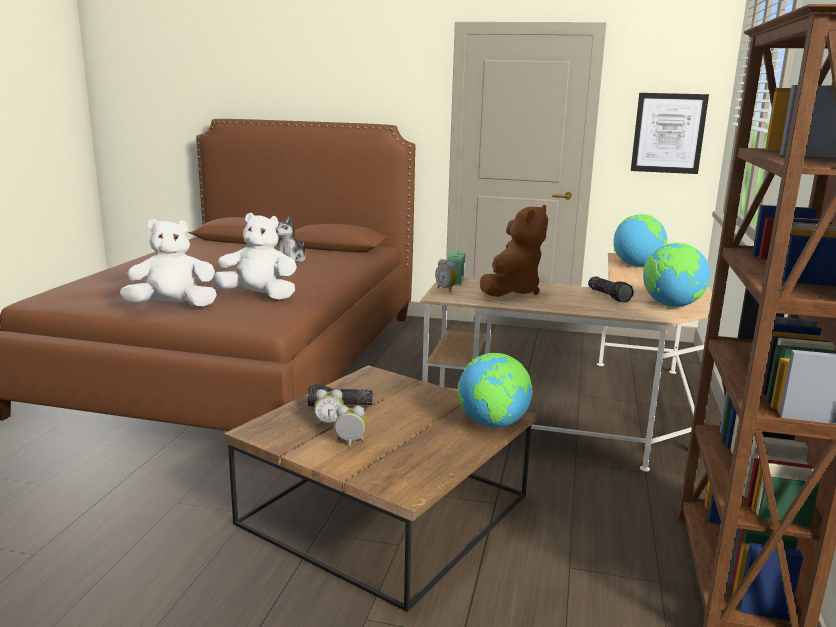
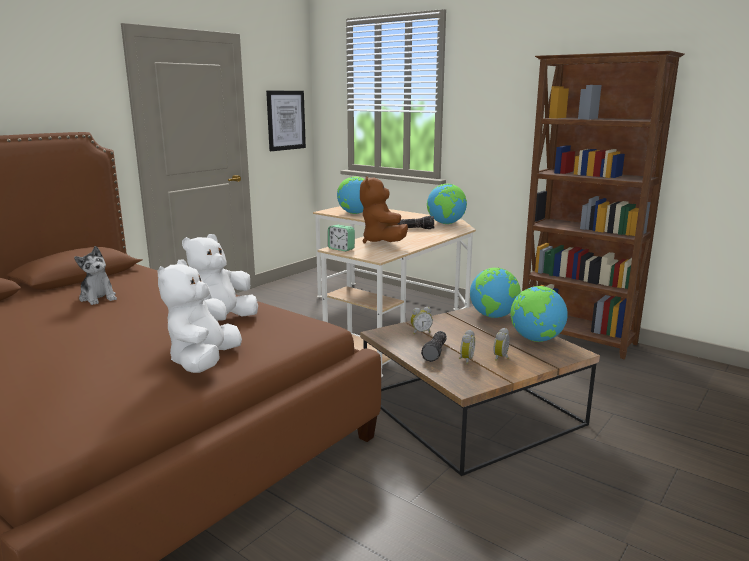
camera: 65 degrees left, 0 degrees up
(432, 459) = (536, 339): none -> globe
(447, 289) = (361, 254): alarm clock -> alarm clock (420, 332)
(511, 291) = (383, 242): brown plush toy -> brown plush toy turned 150 degrees counterclockwise

